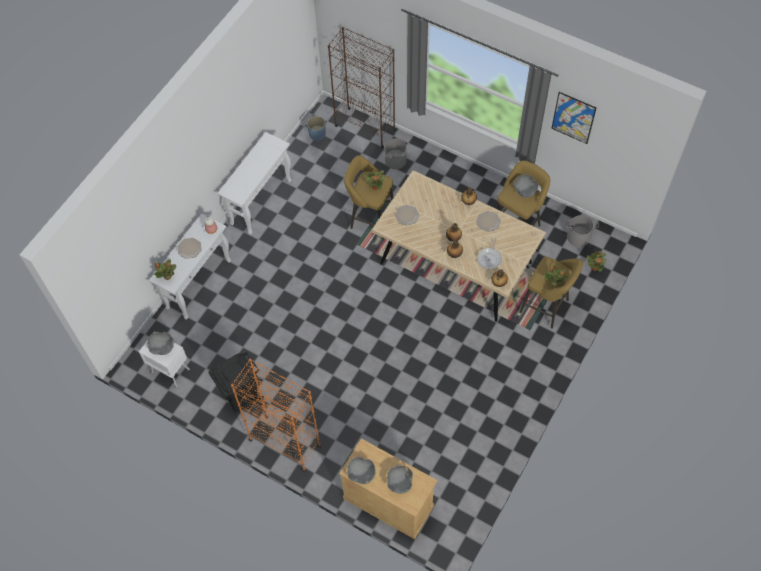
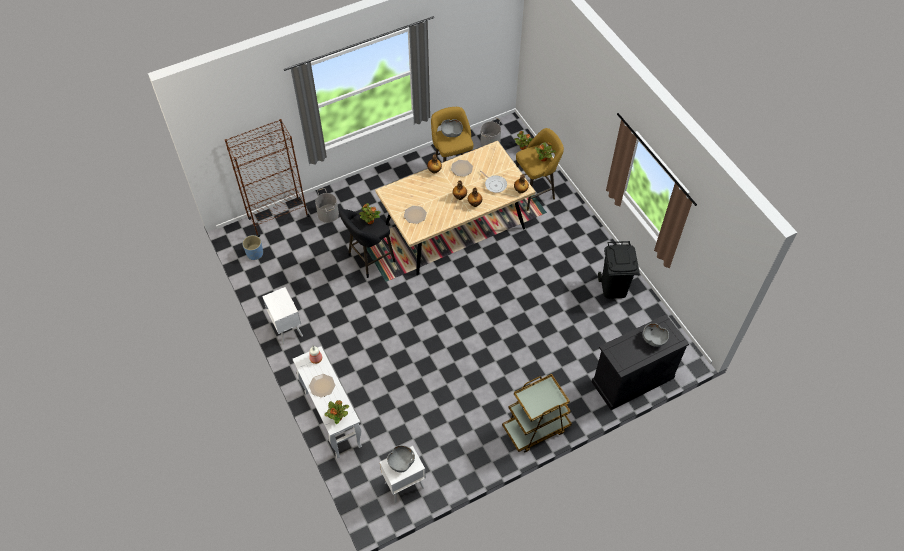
camera: 60 degrees left, 5 degrees down
(241, 396) = (468, 440): black trash can -> black trash can (613, 287)
(261, 202) = (287, 328): white console table -> white nightstand
(285, 444) = (535, 428): orange bookcase -> brown cart
(361, 473) = (631, 361): grey bowl -> none
(370, 218) = (369, 259): yellow stool -> black stool
(388, 502) = (632, 379): beige cabinet -> black cabinet
(573, 117) = (447, 49): picture -> none

